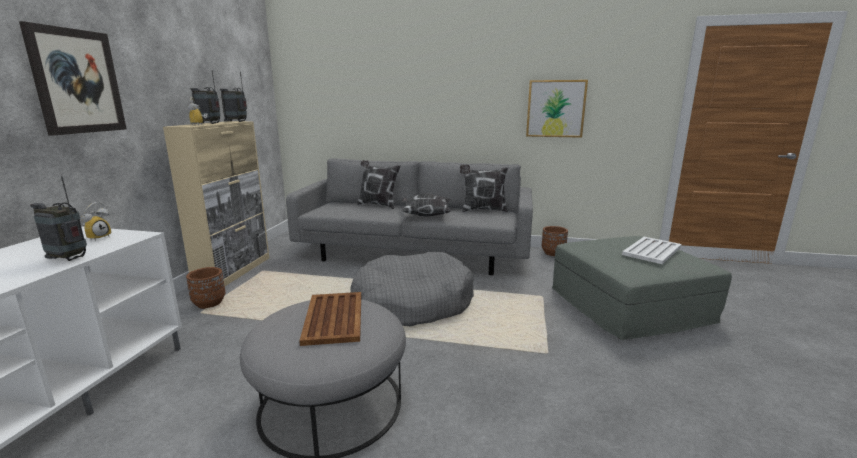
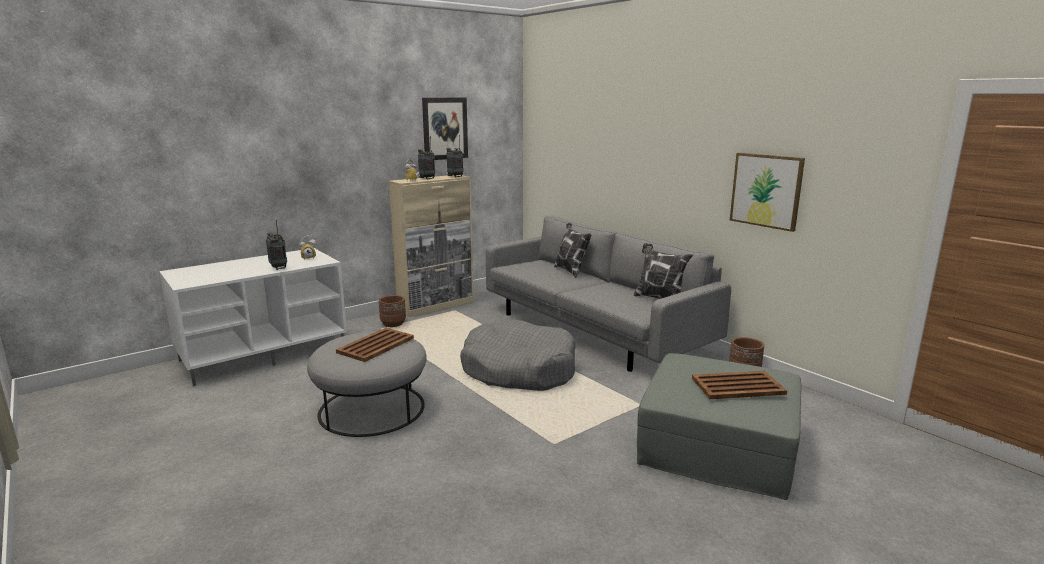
camera: 40 degrees right, 0 degrees up
(77, 81) = (329, 151): picture -> picture (445, 128)
(425, 216) = (587, 291): pillow -> none
(652, 250) = (738, 386): white tray -> brown tray

